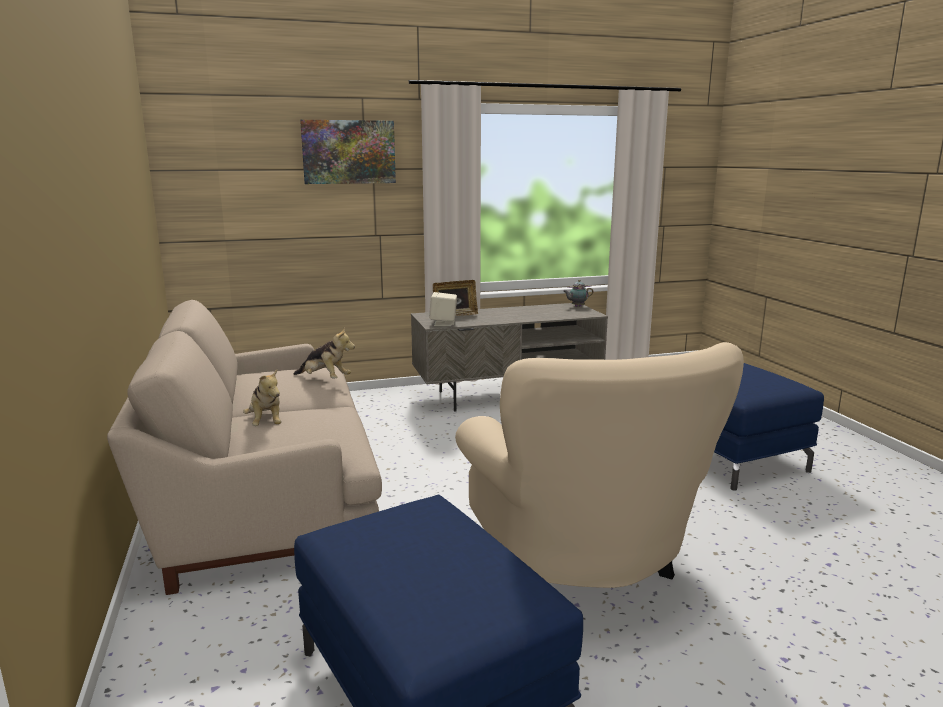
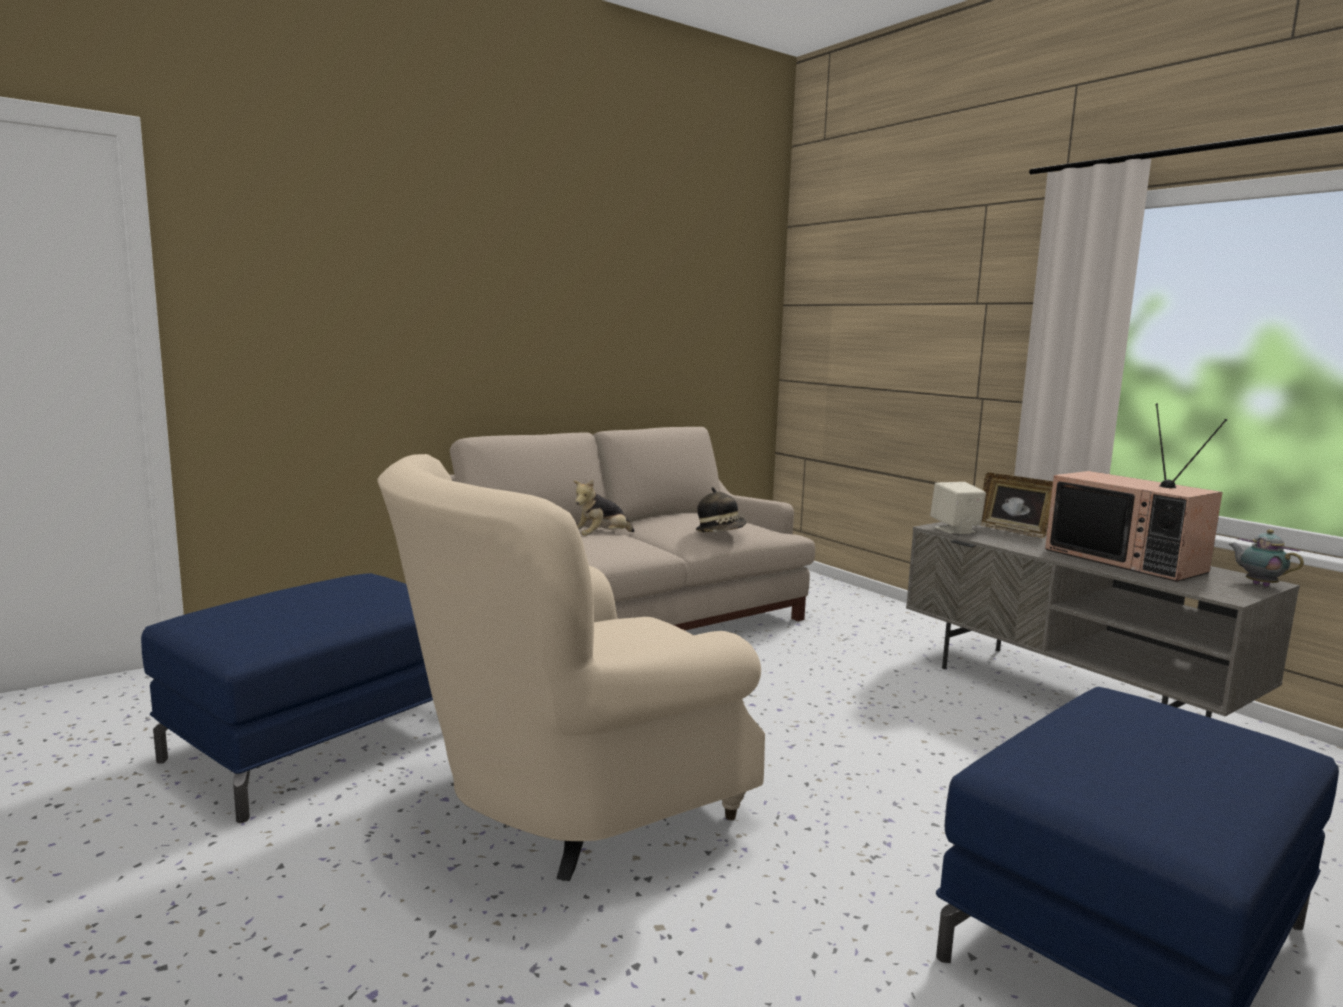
camera: 70 degrees right, 5 degrees down
(325, 379) = (721, 532): plush toy -> hat
(348, 152) = (957, 280): picture -> none
(529, 312) = (1127, 560): none -> television

